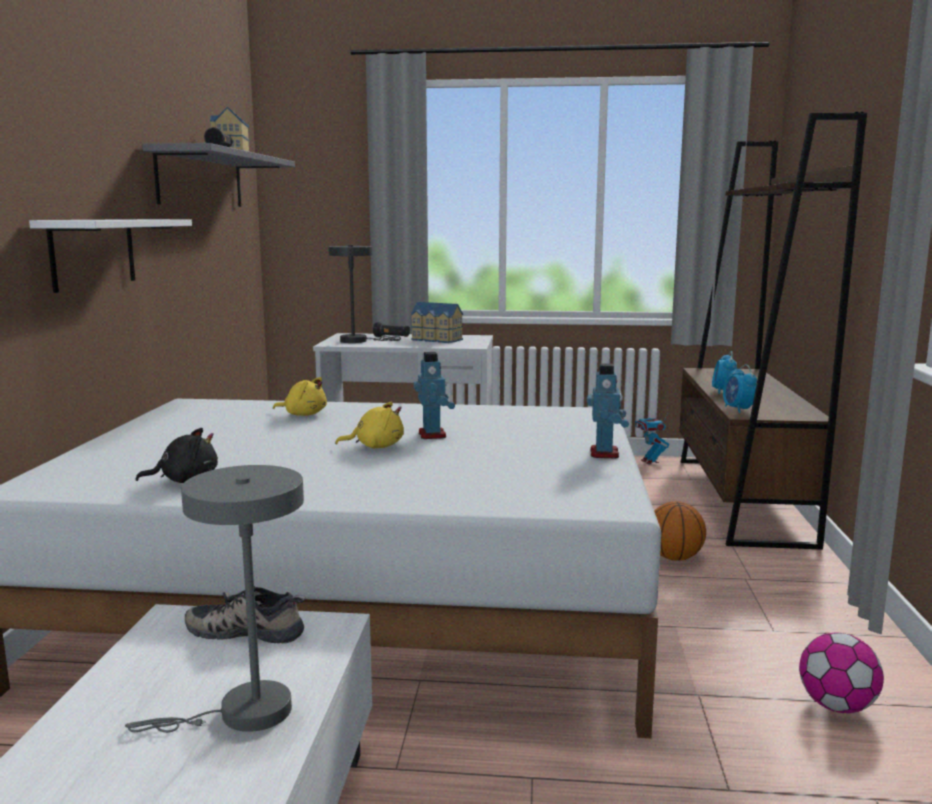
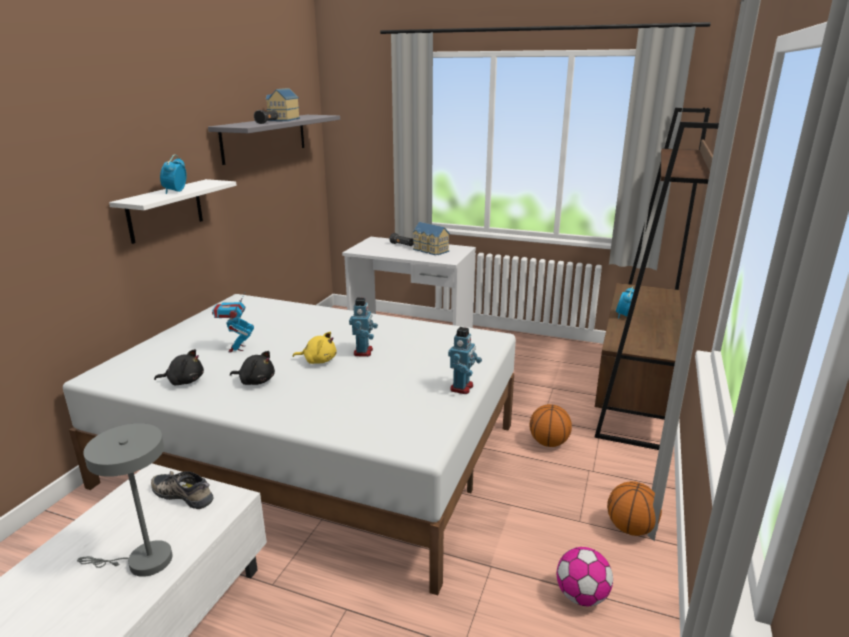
camera: 15 degrees right, 10 degrees up
(302, 471) = (256, 381): none -> black plush toy
(303, 414) = (299, 320): yellow plush toy -> none
(358, 341) = (376, 248): grey table lamp -> none
(650, 461) = (587, 348): toy robot -> toy robot (237, 348)
(738, 409) = (617, 339): alarm clock -> alarm clock (175, 192)
(840, 628) = (630, 528): none -> basketball

